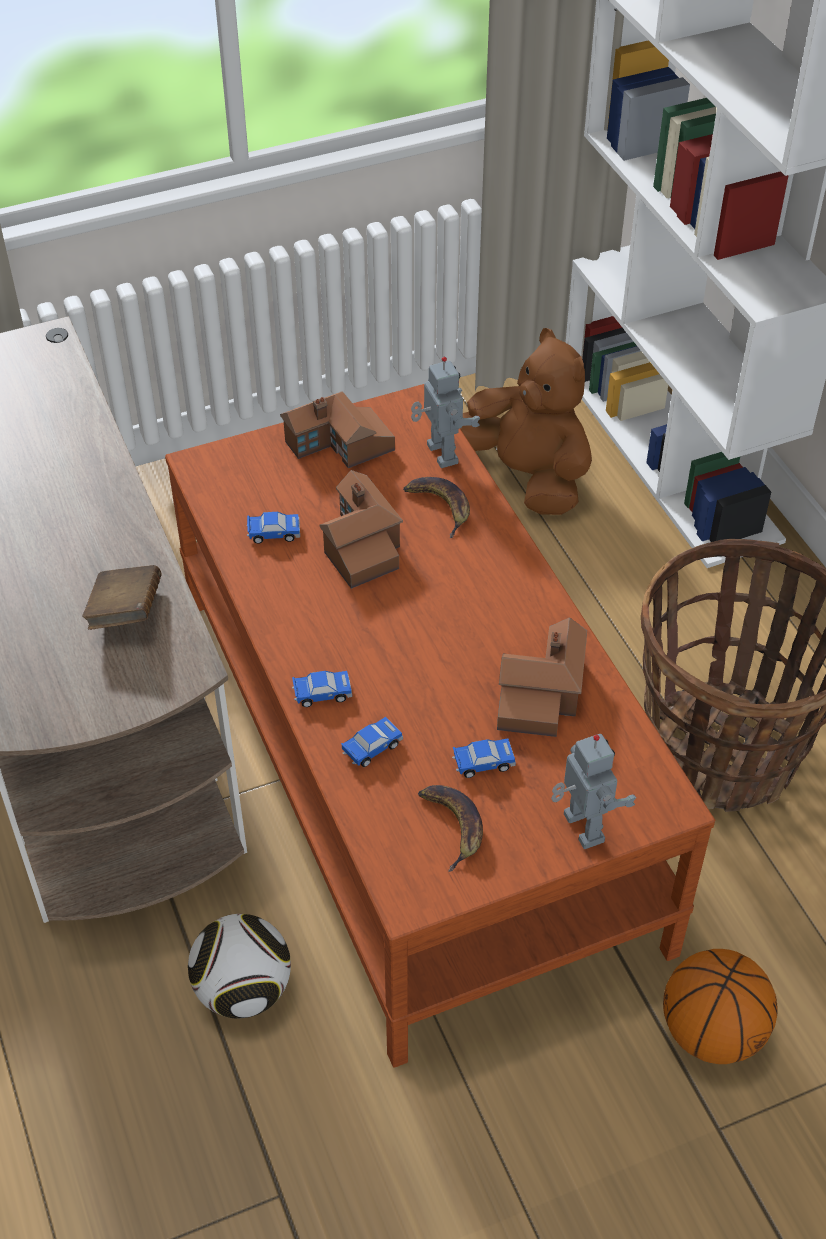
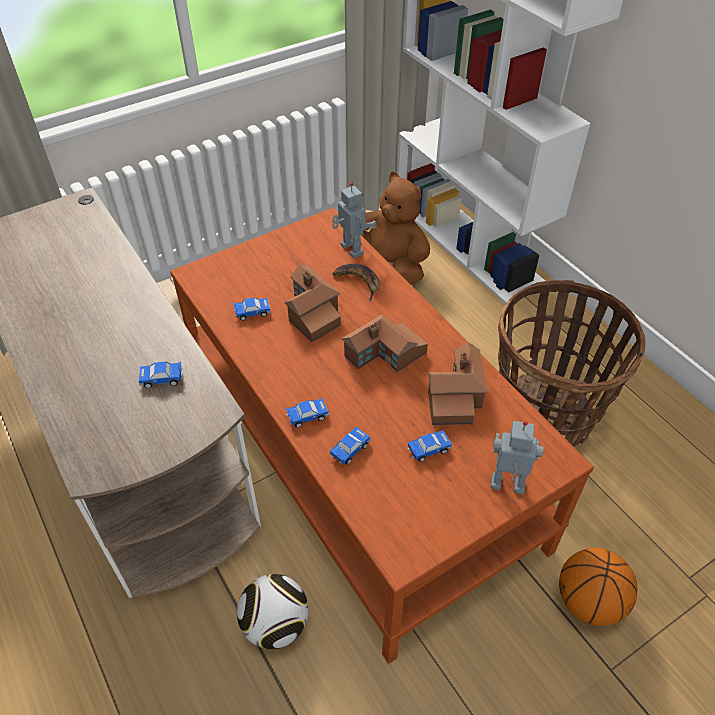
camera: 10 degrees left, 0 degrees up
(126, 613) = (162, 378): brown book -> toy car
(339, 445) = (284, 251): toy house -> toy house (385, 354)
(453, 826) = (419, 498): banana -> none
(581, 828) = (507, 486): toy robot -> toy robot turned 45 degrees counterclockwise

